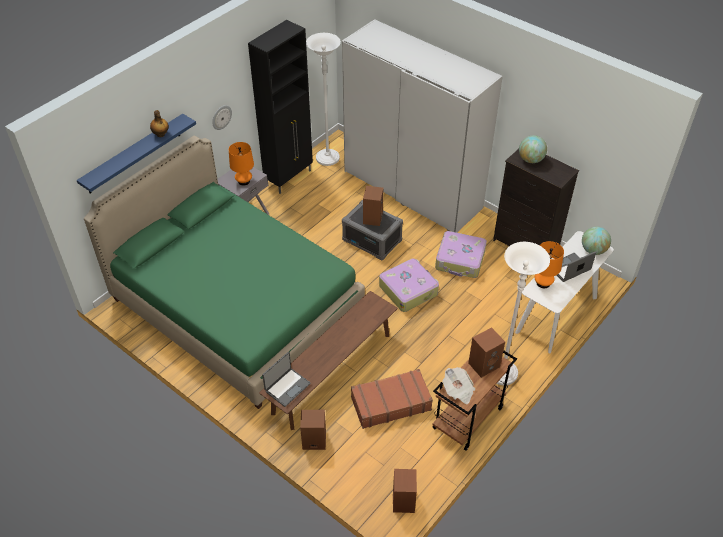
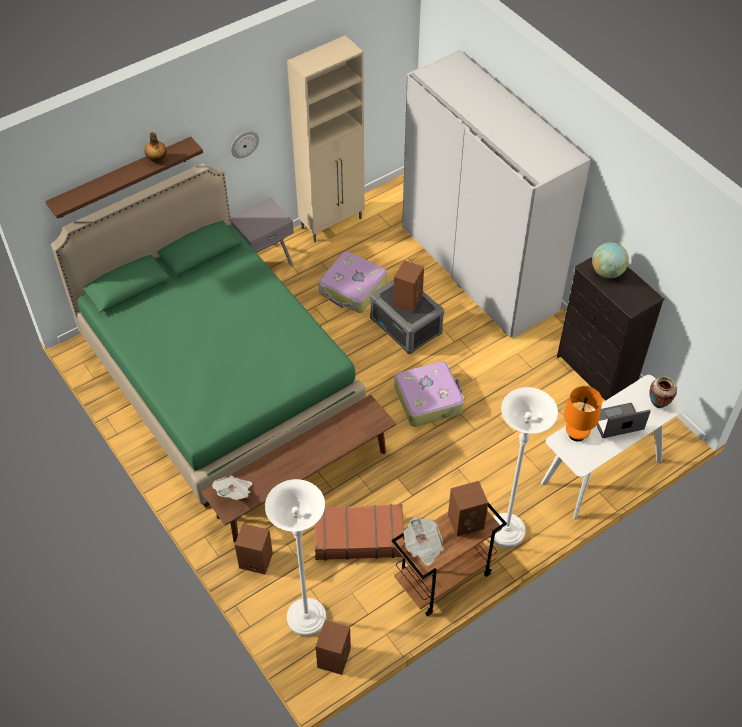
camera: 15 degrees right, 5 degrees up
(134, 154) = (122, 178): blue shelf -> brown shelf
(244, 181) = (263, 224): orange table lamp -> none
(287, 387) = (234, 492): laptop -> newspaper
(289, 178) = (332, 223): black cabinet -> beige cabinet
(327, 158) = (387, 206): white floor lamp -> white floor lamp (306, 618)
(460, 260) = (506, 374): suitcase -> suitcase (353, 289)
(593, 250) = (658, 404): globe -> vase

